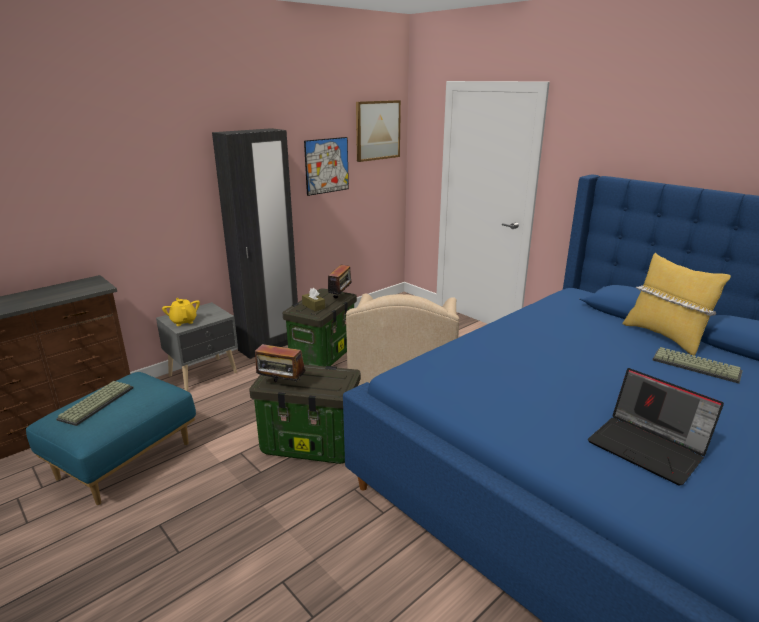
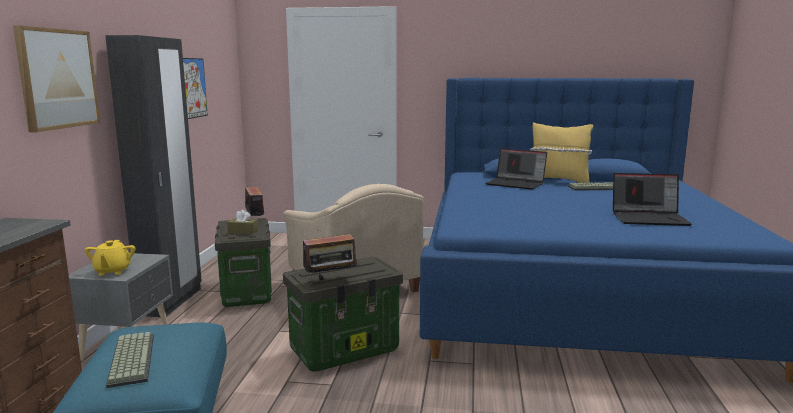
camera: 40 degrees left, 10 degrees down
(184, 321) = (112, 271): yellow teapot -> yellow teapot turned 120 degrees counterclockwise
(377, 130) = (221, 55): picture -> picture (57, 78)
(597, 327) = (516, 184): none -> laptop

